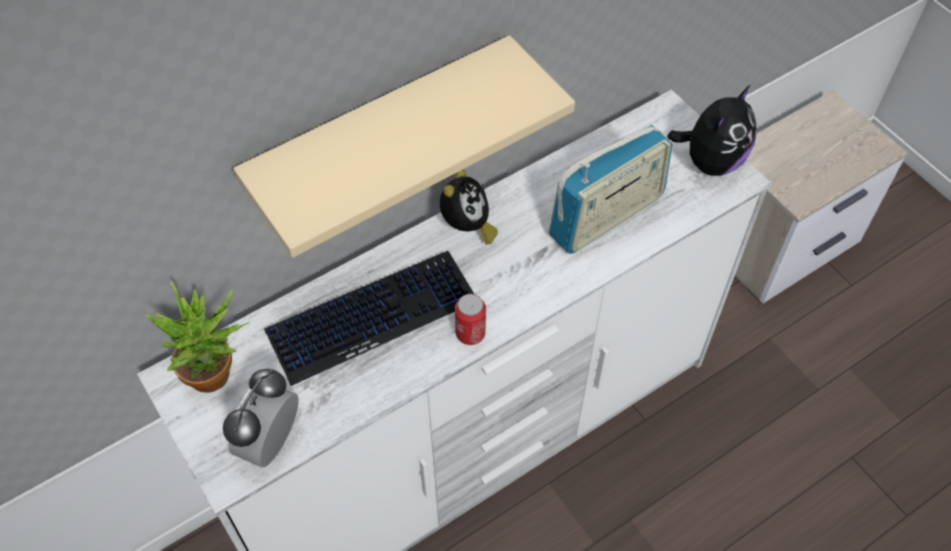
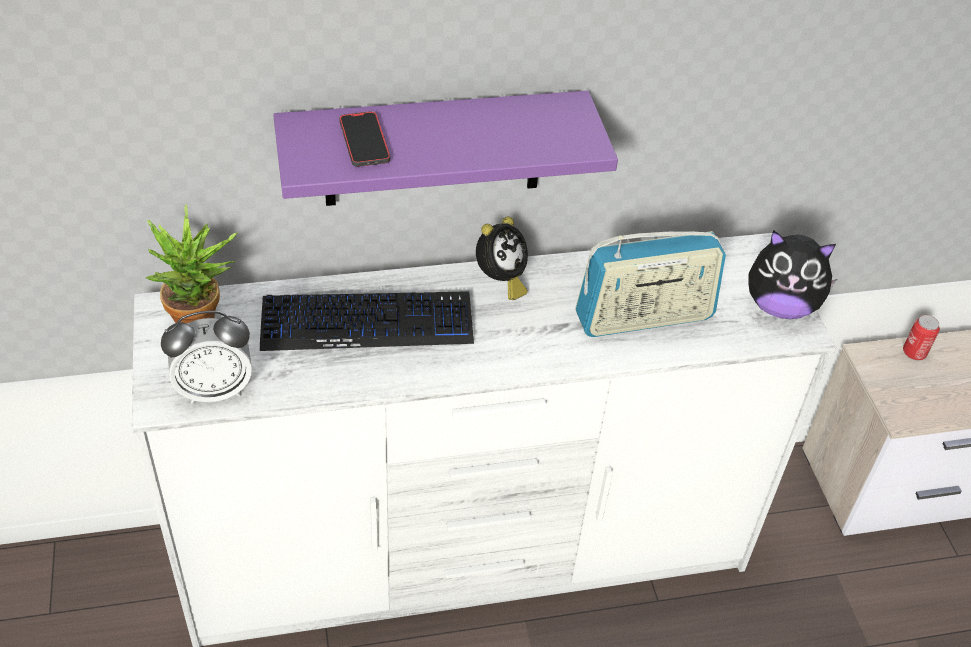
camera: 20 degrees right, 10 degrees down
(270, 442) = (214, 389): alarm clock -> alarm clock turned 150 degrees counterclockwise
(339, 169) = (364, 142): none -> phone
(382, 138) = (433, 149): beige shelf -> purple shelf
(470, 333) = (451, 369): can -> can (914, 353)
(710, 161) = (780, 306): plush toy -> plush toy turned 45 degrees clockwise

